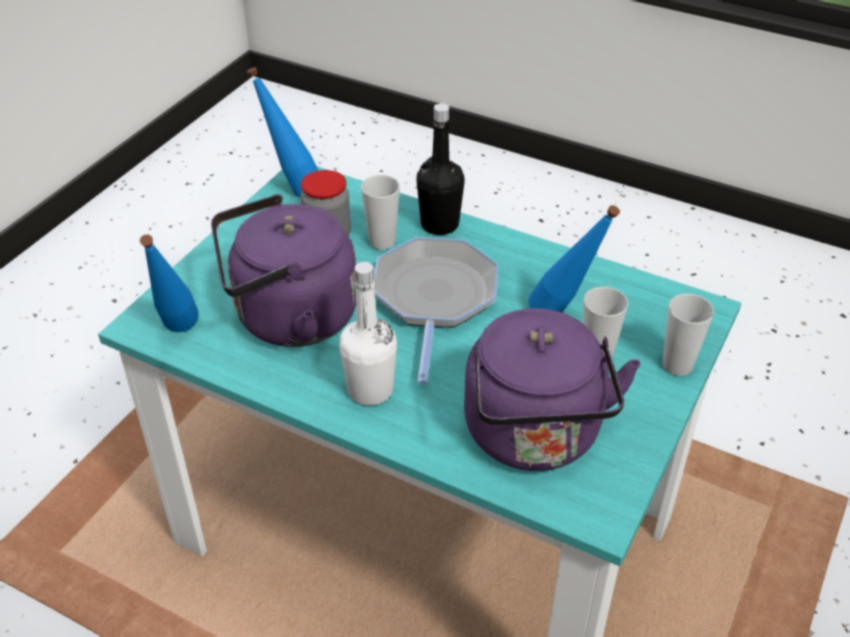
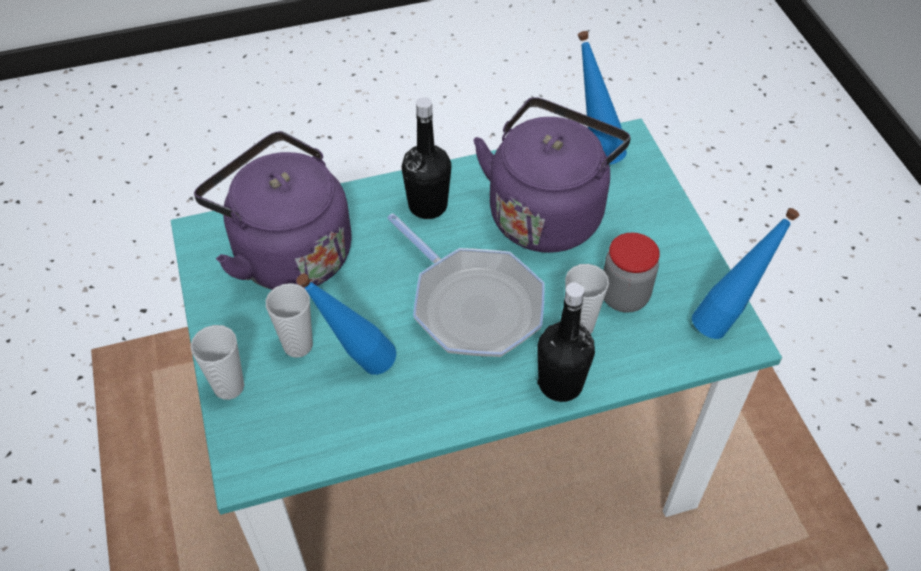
camera: 135 degrees right, 10 degrees up
(370, 390) = (428, 205): white bottle -> black bottle

